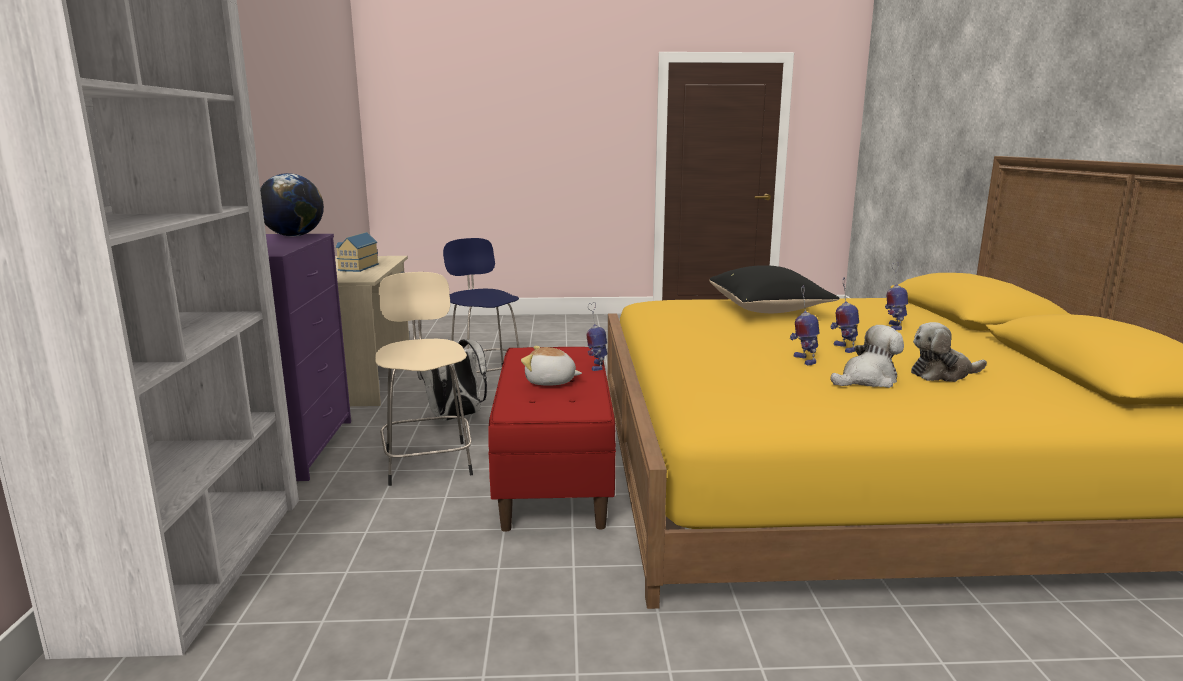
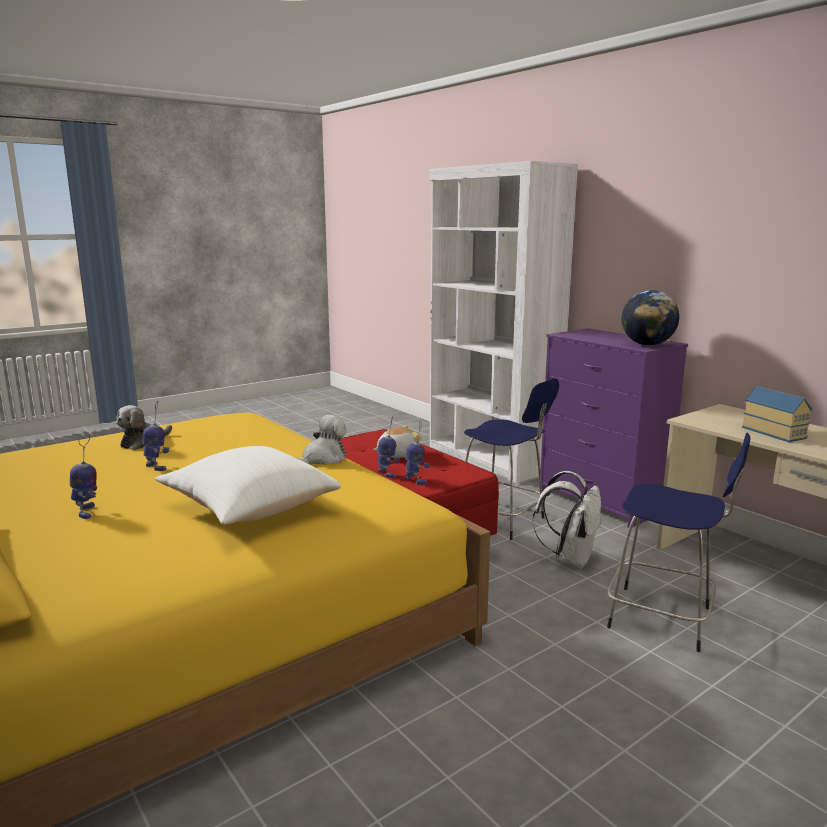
camera: 145 degrees right, 0 degrees up
(428, 461) = (503, 521): beige stool -> blue stool
(769, 311) = (248, 509): black pillow -> white pillow
(803, 360) = (193, 448): toy robot -> toy robot (415, 481)
(942, 374) = (79, 457): plush toy -> plush toy (323, 459)

